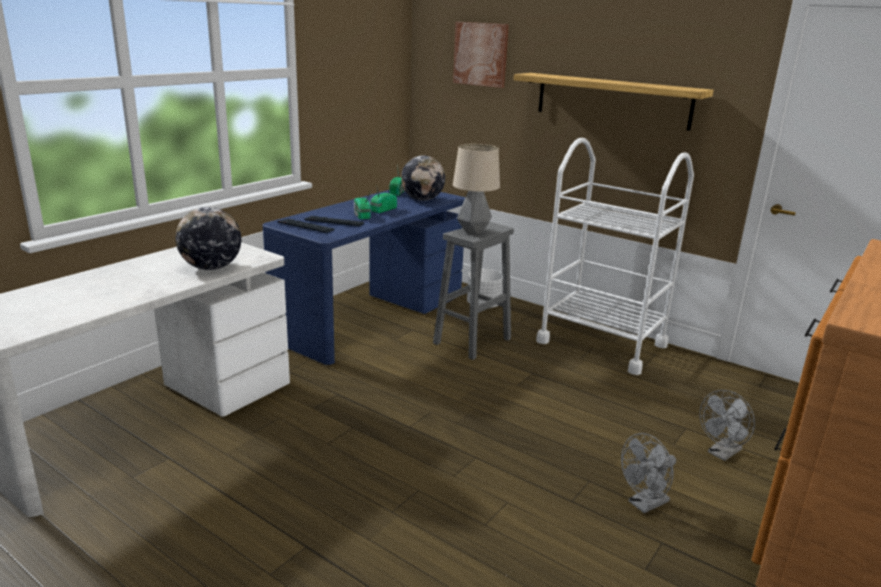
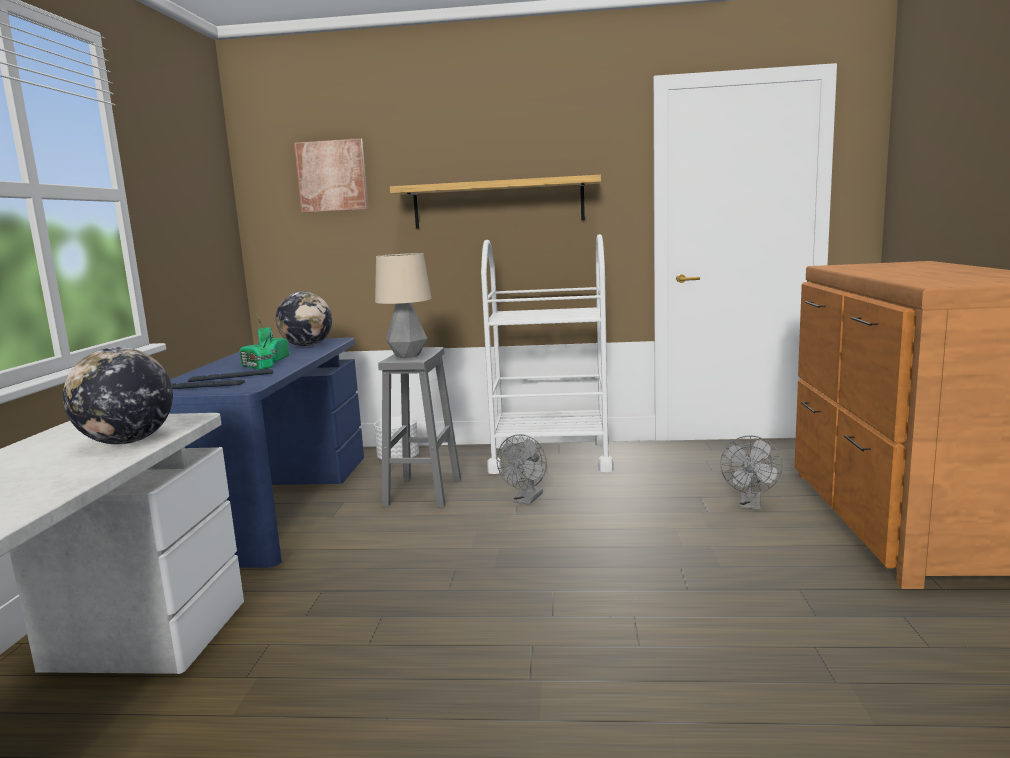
camera: 30 degrees left, 10 degrees down
(644, 504) = (747, 566): grey fan -> grey fan (526, 500)

